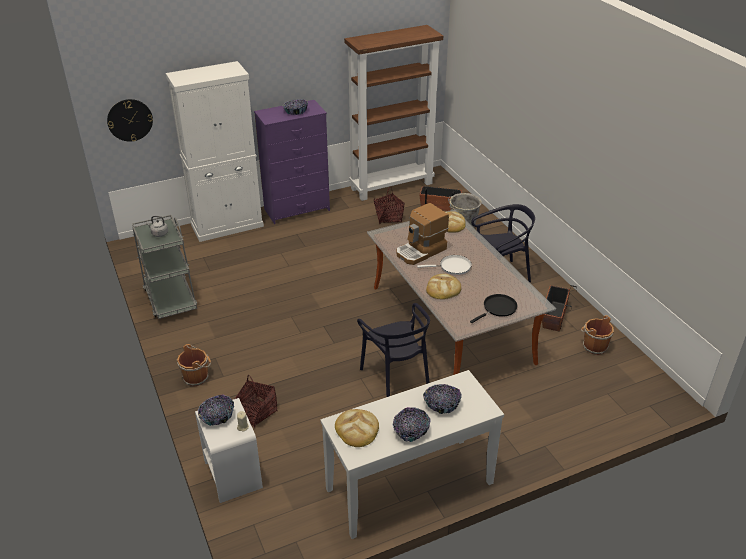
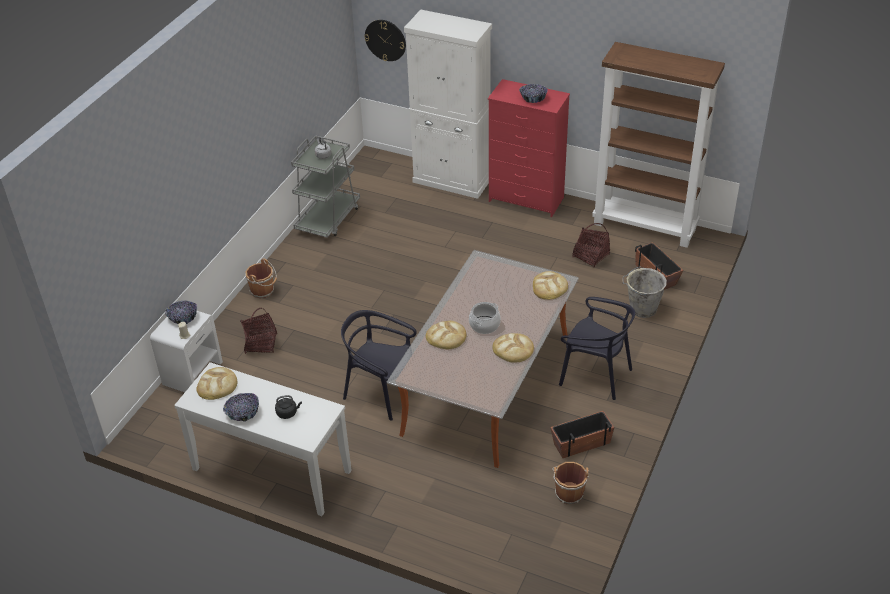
camera: 50 degrees right, 5 degrees up
(297, 210) = (526, 200): purple dresser -> red dresser
(396, 377) = (380, 392): black chair -> black chair turned 90 degrees clockwise
(421, 251) = (484, 295): coffee machine -> none
(442, 404) = (288, 413): bowl -> black kettle
(452, 267) = (484, 325): white frying pan -> cooking pot
(493, 268) = (513, 349): none -> bread
(498, 308) = (457, 383): black frying pan -> none

